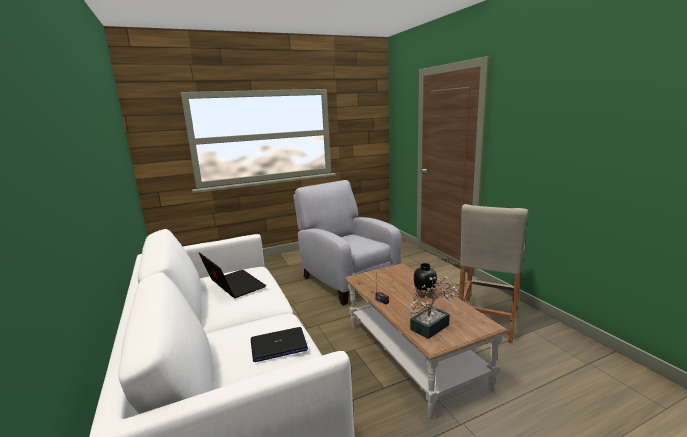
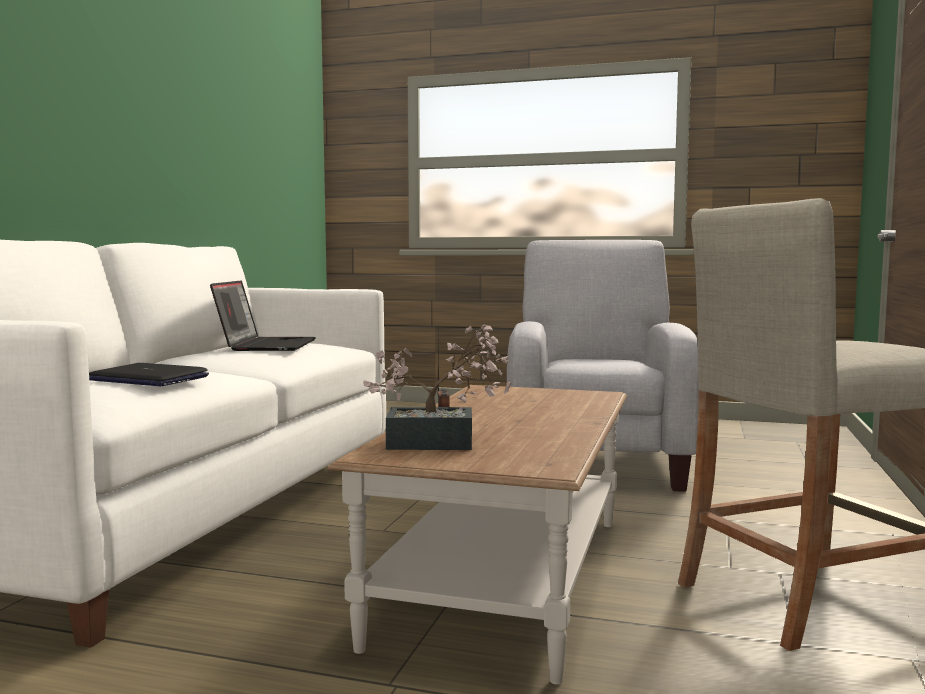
camera: 40 degrees right, 10 degrees down
(424, 294) = (542, 420): black vase -> none

